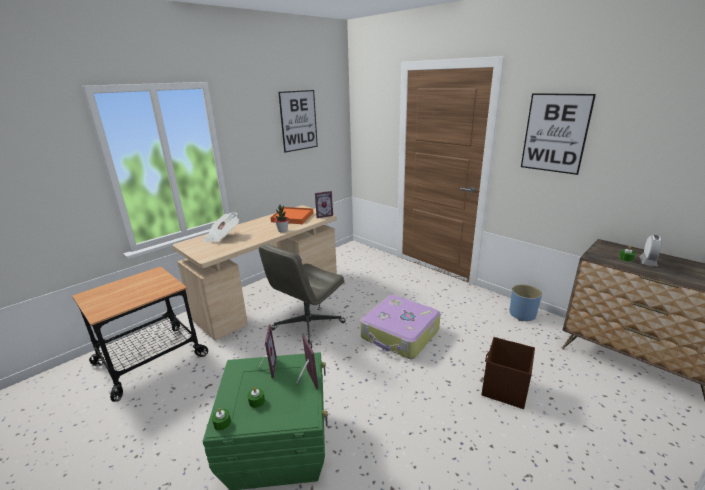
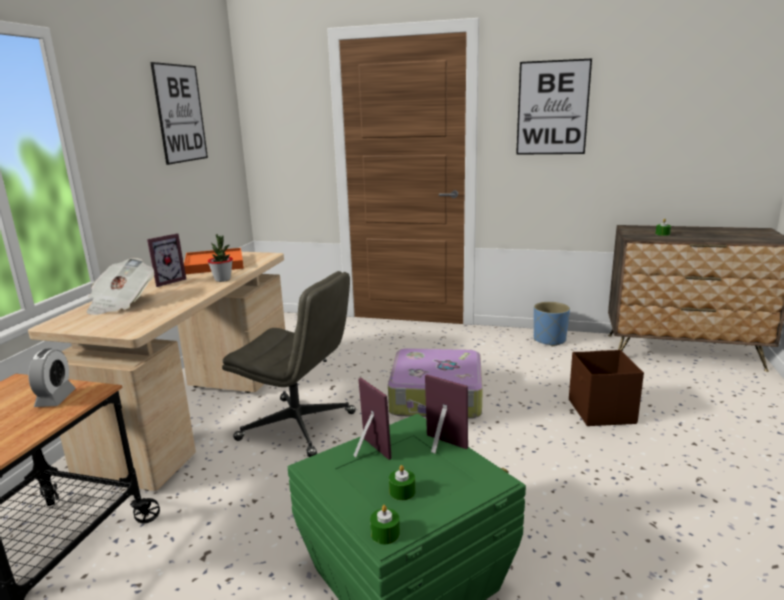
camera: 30 degrees left, 5 degrees down
(307, 326) = (299, 426): grey office chair -> grey office chair turned 75 degrees counterclockwise
(323, 215) = (263, 255): picture frame -> picture frame (167, 281)
(647, 262) = (682, 233): alarm clock -> alarm clock (55, 398)

